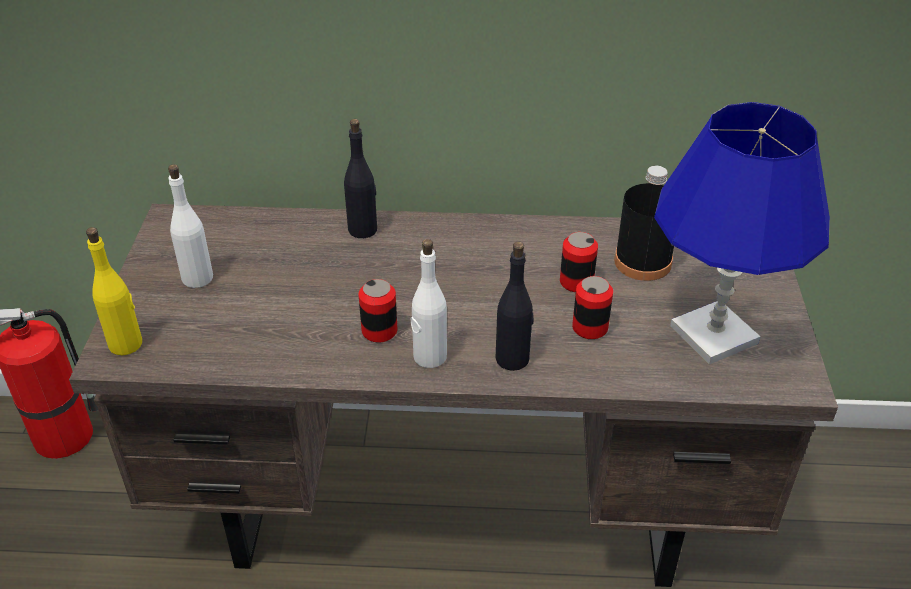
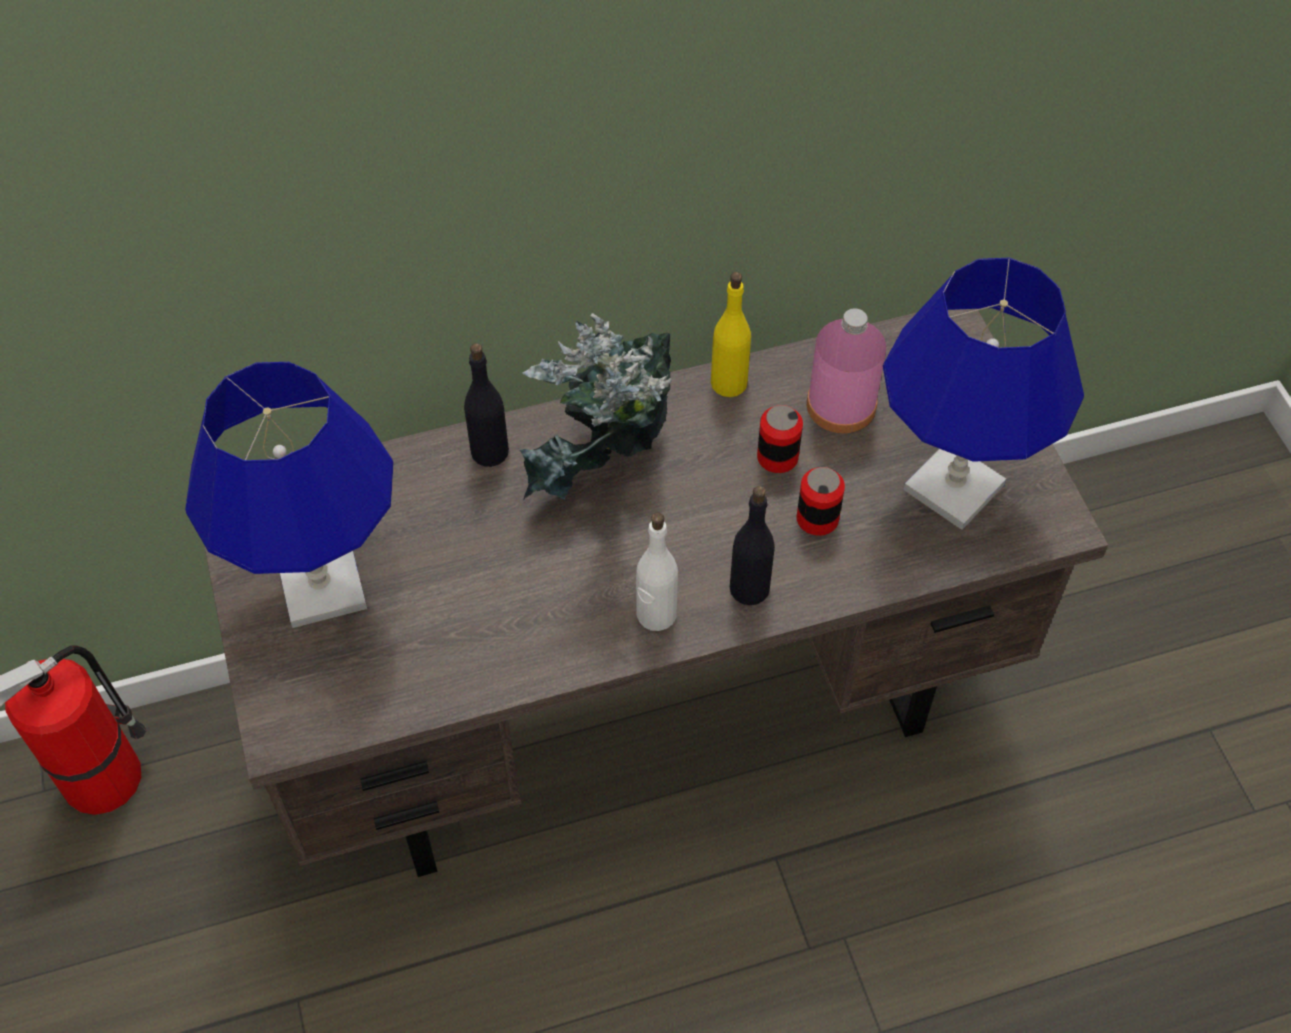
camera: 20 degrees left, 15 degrees up
(126, 344) = (289, 709): yellow bottle -> yellow bottle (729, 383)
(197, 278) = (322, 586): white bottle -> blue table lamp
(379, 331) = (582, 596): can -> none
(439, 260) = (604, 472): none -> potted plant
(642, 262) = (841, 405): black bottle -> pink bottle

